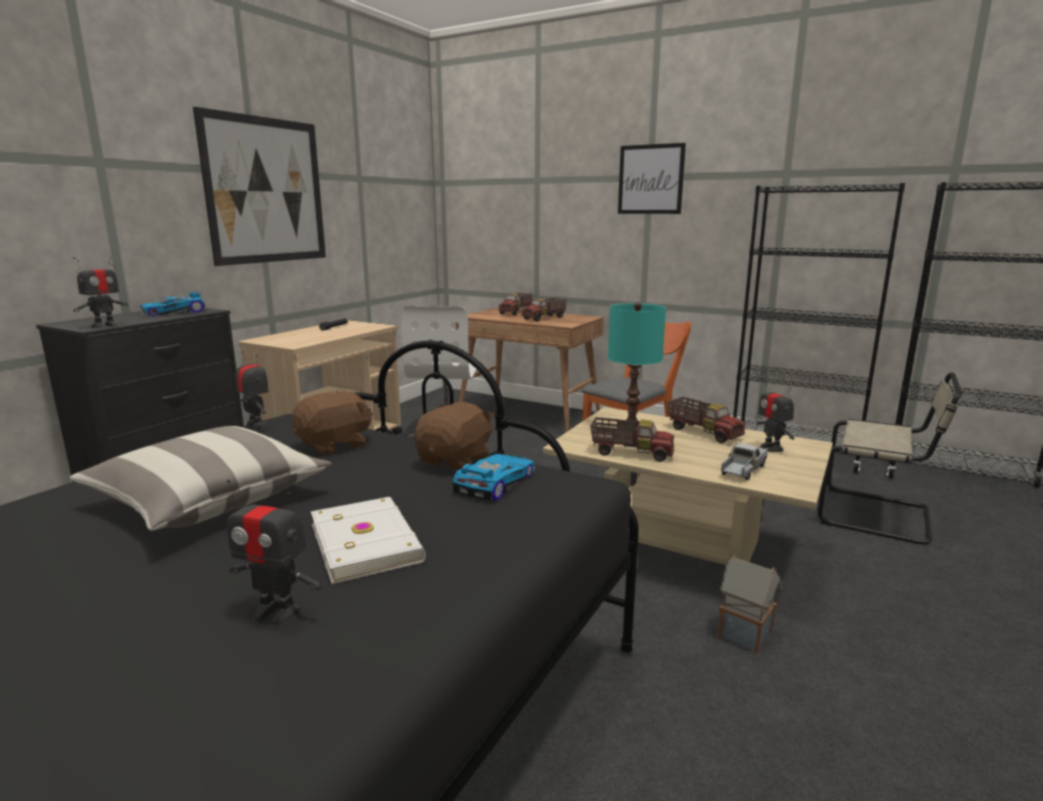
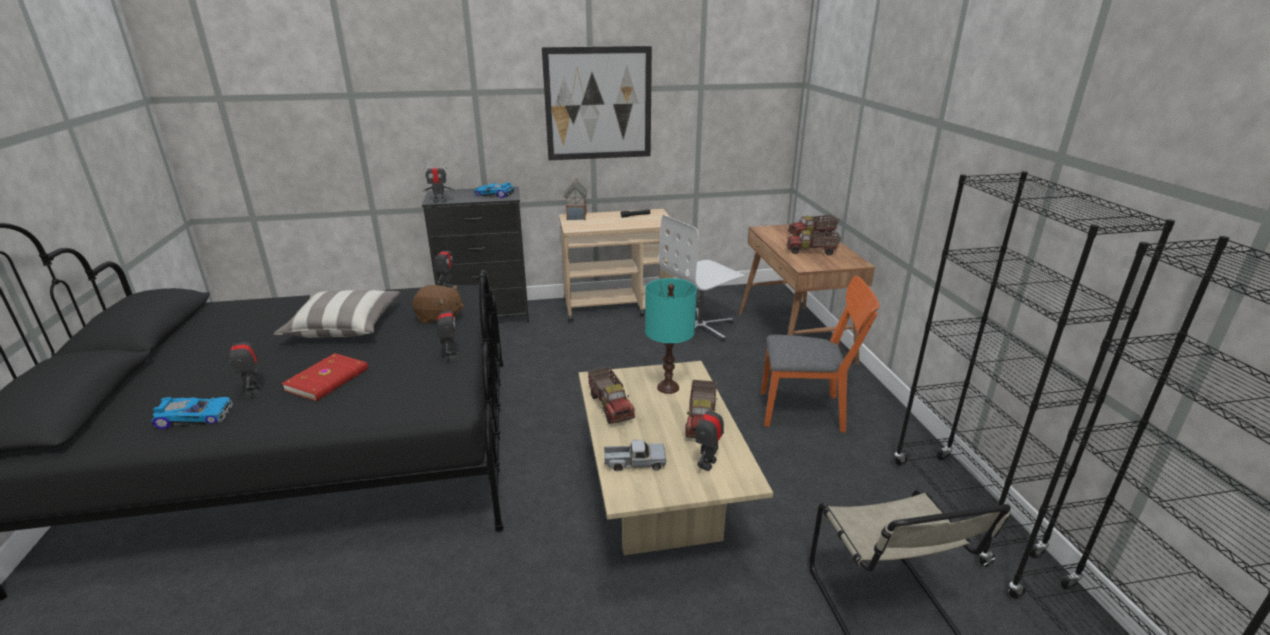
camera: 50 degrees right, 10 degrees up
(368, 542) = (328, 380): white book -> red book
(456, 460) = (450, 356): brown plush toy -> toy robot
(493, 483) = (427, 379): toy car -> toy car (195, 416)
(650, 179) = (938, 126): picture -> none
(746, 634) = (570, 578): toy house -> toy house (576, 217)

